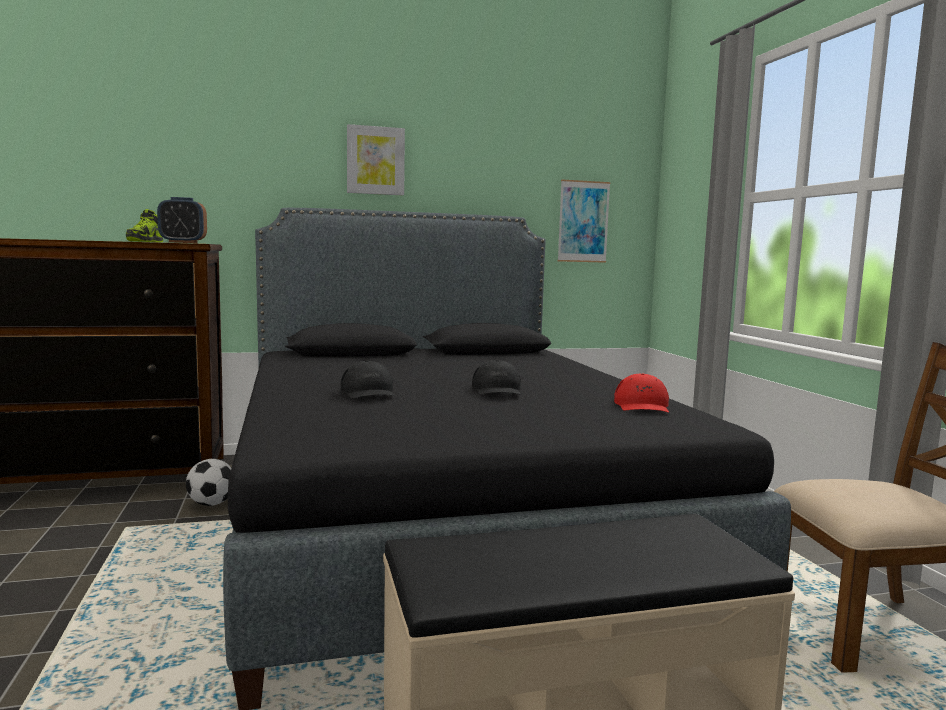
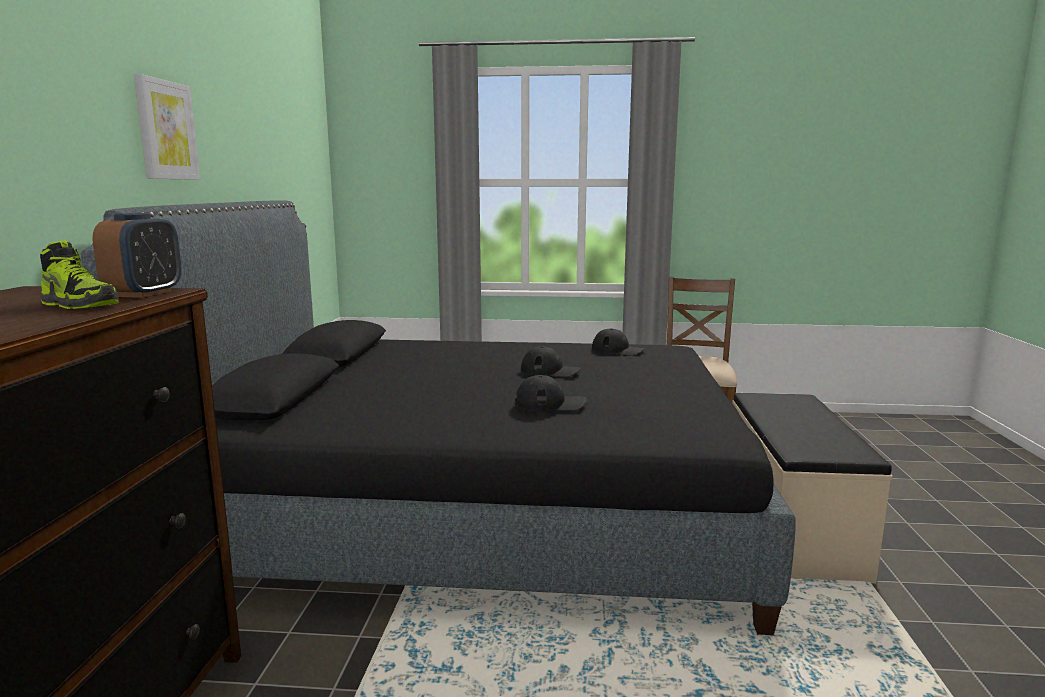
camera: 70 degrees left, 5 degrees up
(211, 504) = (305, 656): football -> none
(583, 221) = (303, 200): picture -> none
(642, 406) = (617, 350): red cap -> black cap

